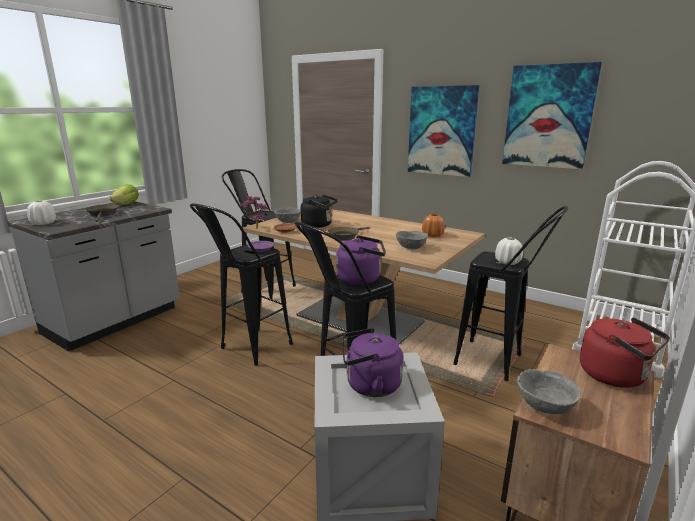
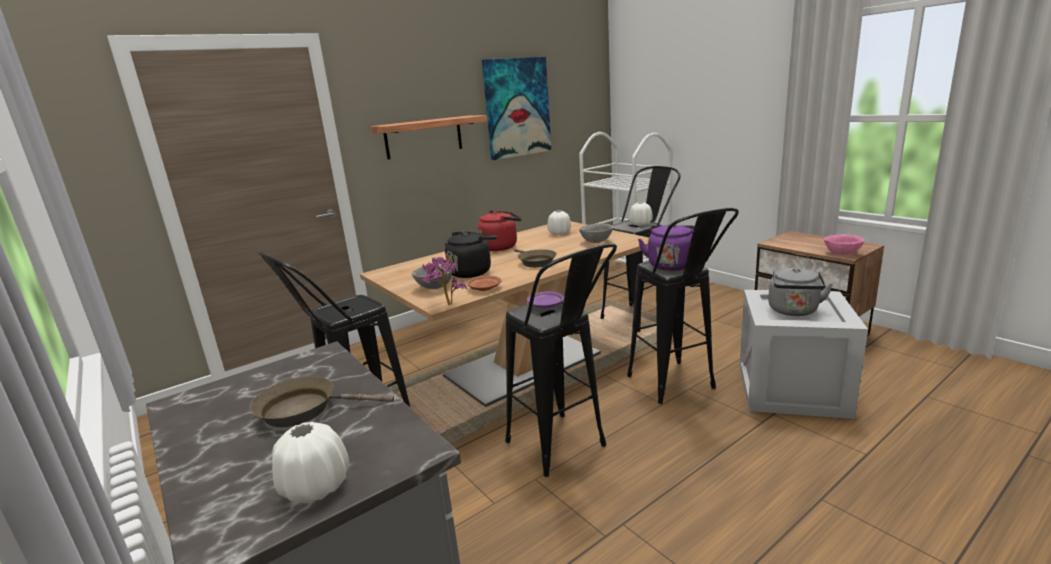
camera: 70 degrees left, 0 degrees up
(127, 204) = (218, 394): lettuce -> none
(370, 385) = (794, 311): purple kettle -> grey kettle
(432, 235) = (559, 233): orange vase -> white vase
(441, 131) = (423, 137): picture -> shelf
(544, 407) = (842, 254): grey bowl -> pink bowl
(616, 376) = (799, 237): red kettle -> red kettle (501, 247)

